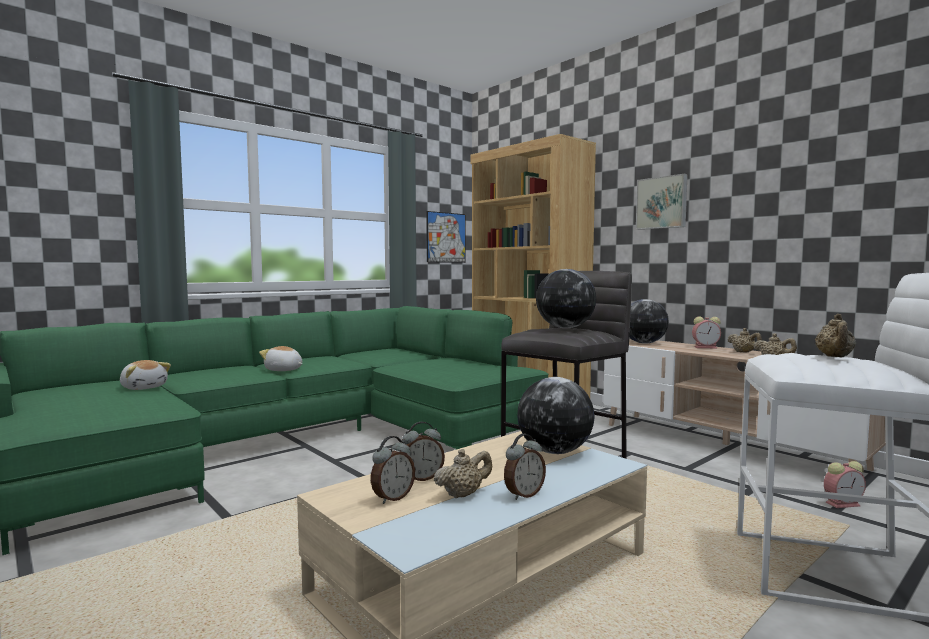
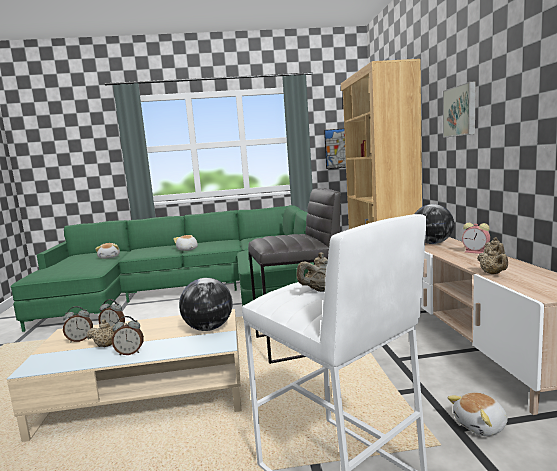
camera: 35 degrees right, 5 degrees up
(565, 328) = (286, 236): globe -> none
(843, 504) = (481, 426): alarm clock -> plush toy

